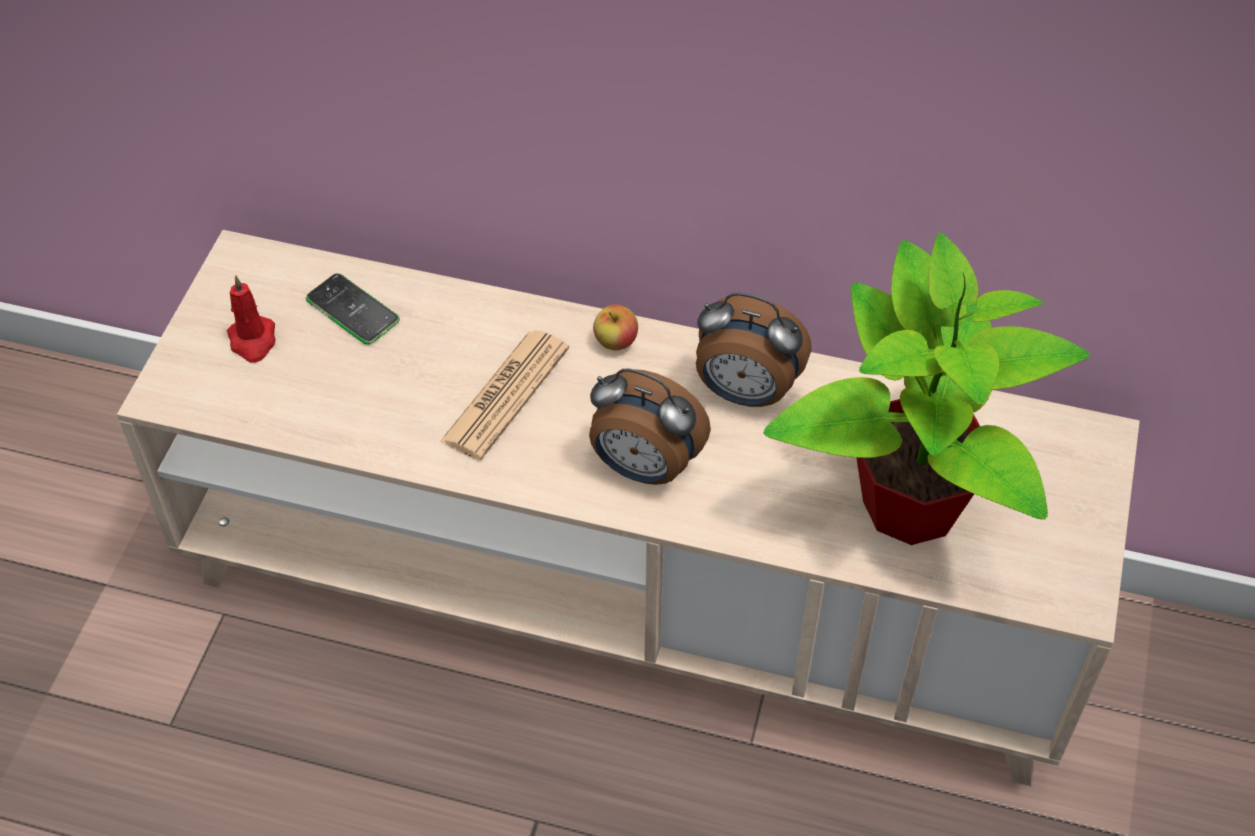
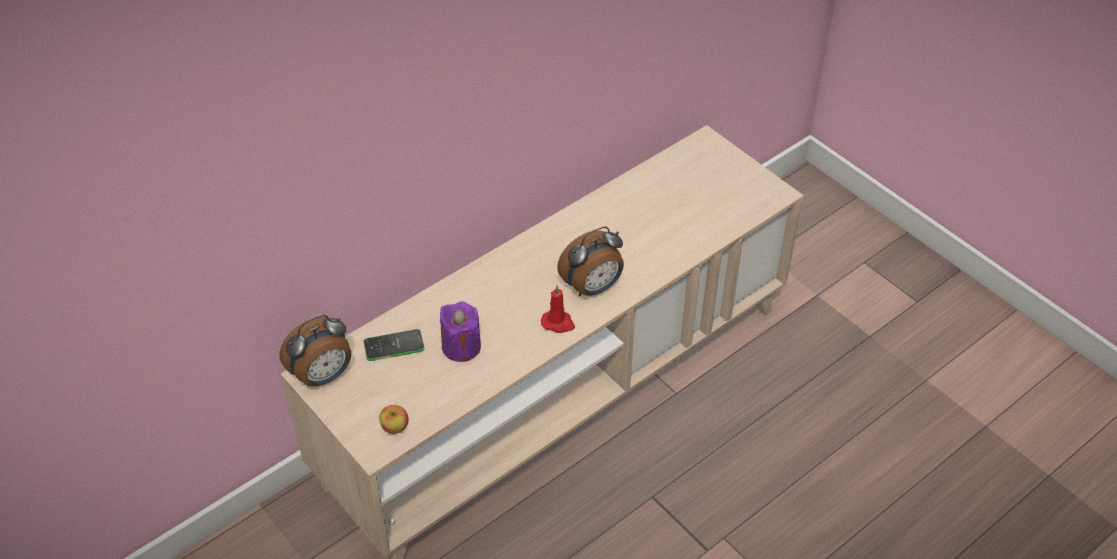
camera: 55 degrees left, 5 degrees down
(253, 341) = (374, 395): red candle -> red candle (558, 323)
(406, 381) = (461, 347): none -> purple candle
(505, 395) = (505, 314): newspaper -> none
(616, 342) = (510, 259): apple -> apple (395, 427)
(745, 392) = (582, 232): alarm clock -> alarm clock (323, 376)
(908, 502) = (687, 214): potted plant -> none

